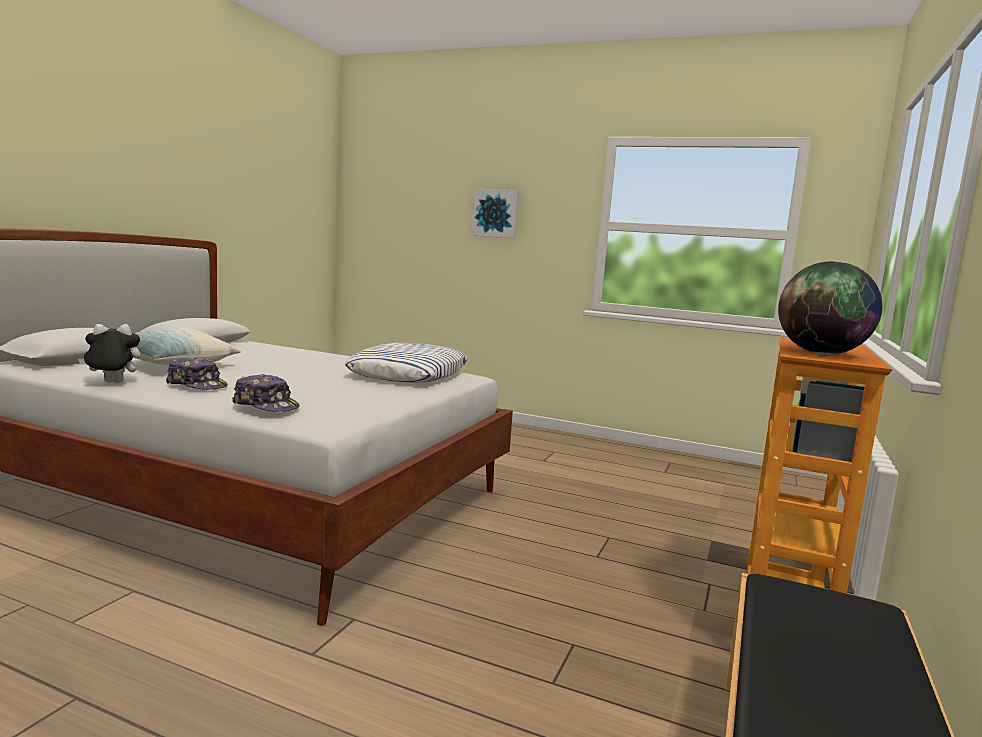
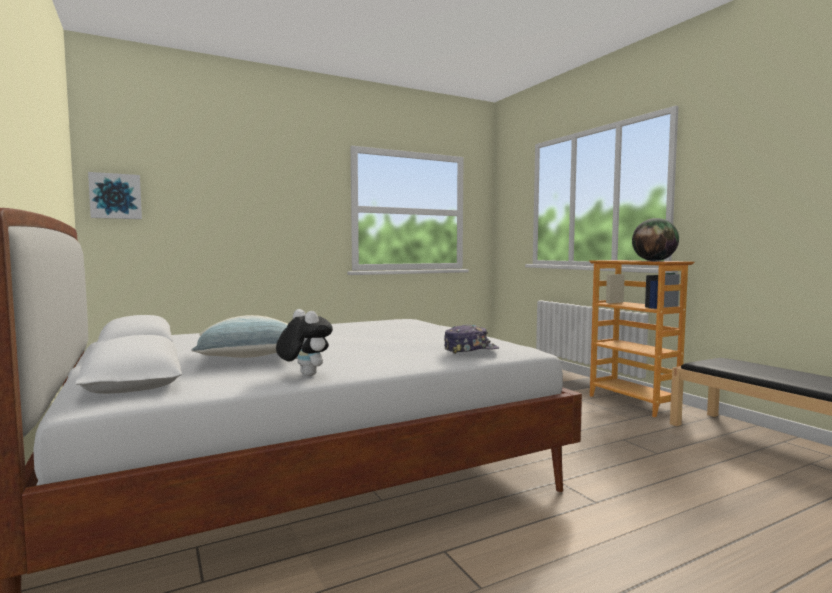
camera: 50 degrees left, 5 degrees down
(111, 383) = (304, 375): plush toy -> plush toy turned 120 degrees clockwise
(197, 385) = (361, 357): cap -> none
(409, 373) = (386, 324): pillow -> none
(496, 213) = (267, 200): picture -> picture (115, 196)

